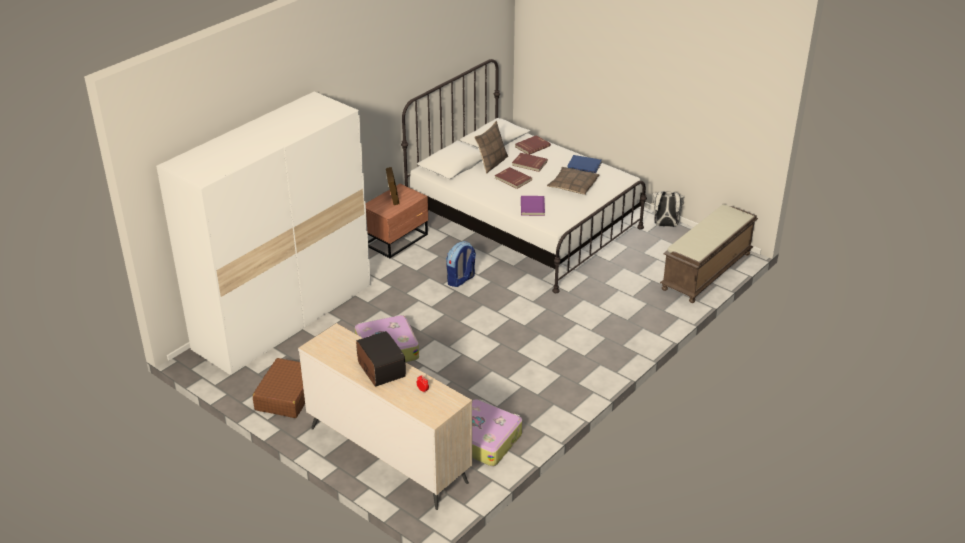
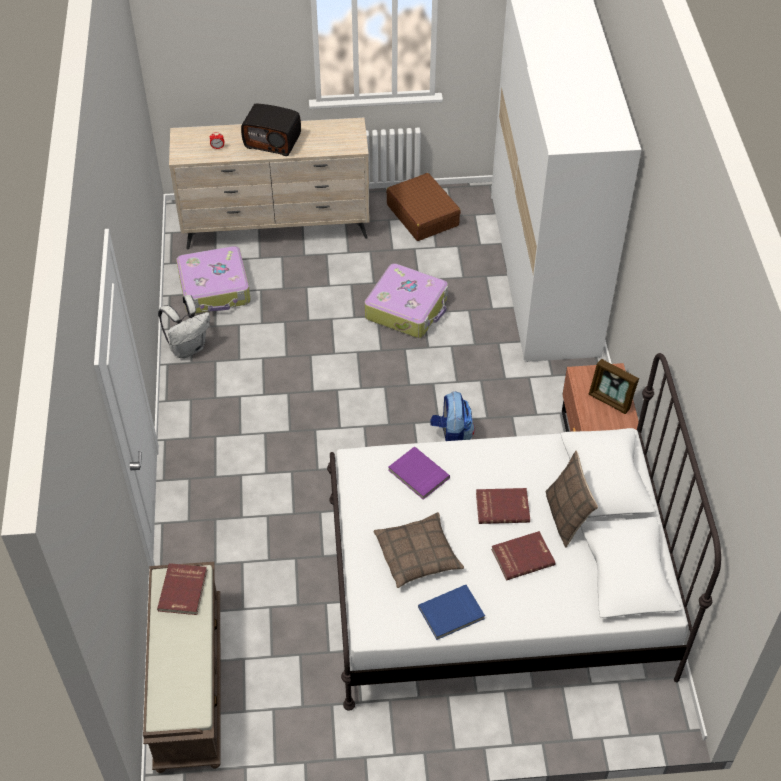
camera: 135 degrees right, 15 degrees up
(532, 146) = (566, 599): red book -> red book (184, 590)
(665, 225) = (322, 742): white backpack -> white backpack (188, 347)

